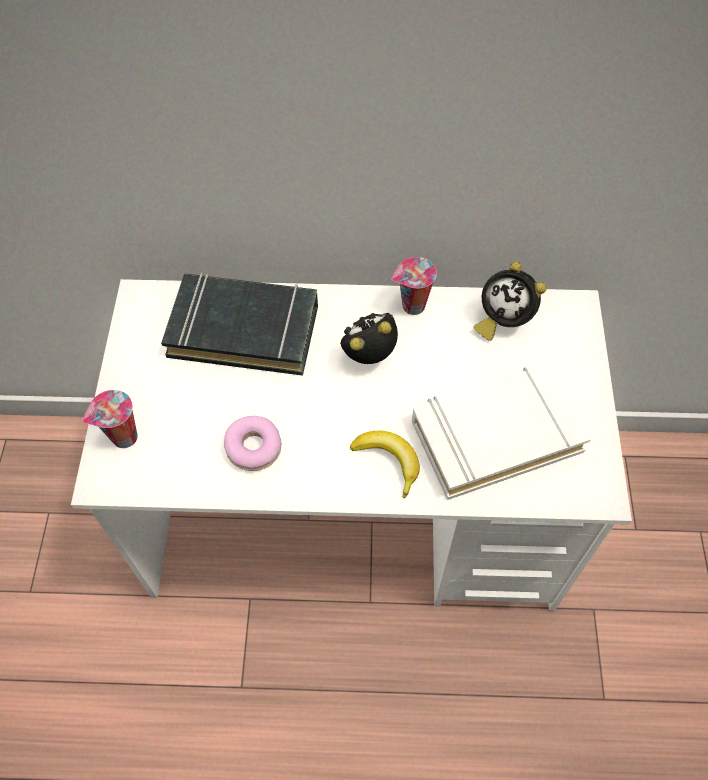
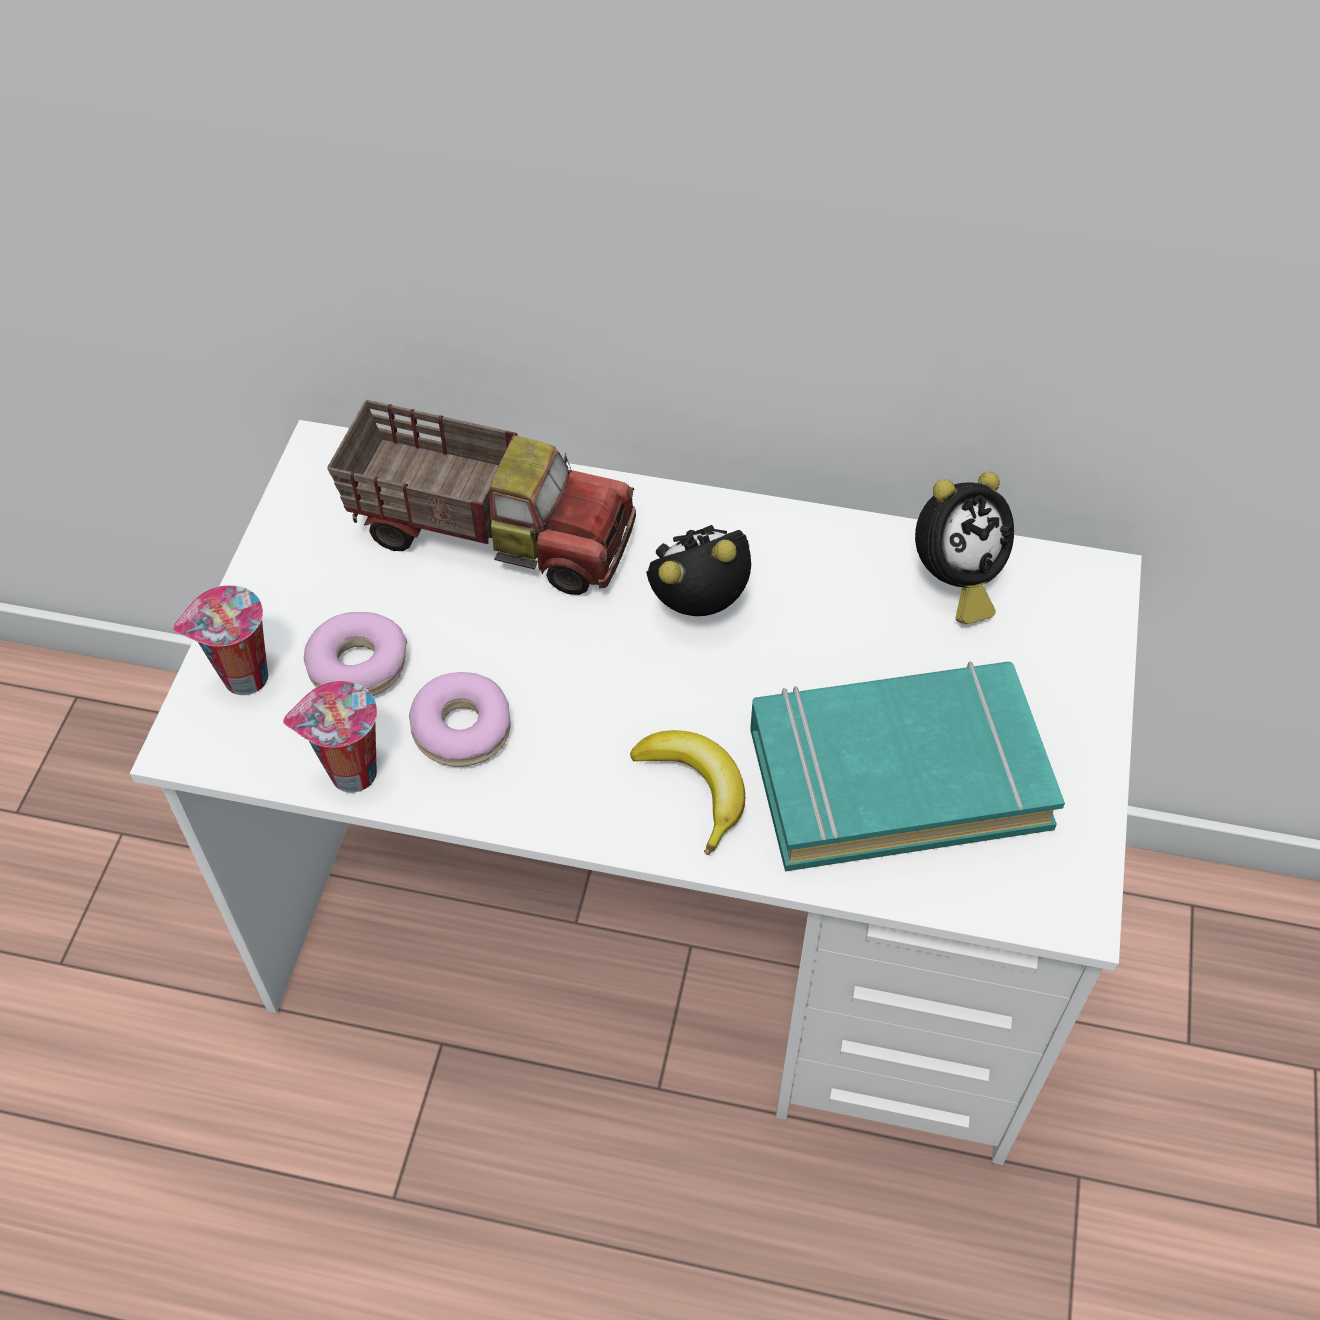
camera: 10 degrees right, 5 degrees down
(187, 420) = (358, 666): none -> donut
(244, 330) = (490, 531): black book -> toy truck
(412, 307) = (795, 535): cup -> cup (350, 775)
(495, 435) = (897, 775): white book -> turquoise book
(503, 320) = (954, 581): alarm clock -> alarm clock turned 75 degrees counterclockwise

